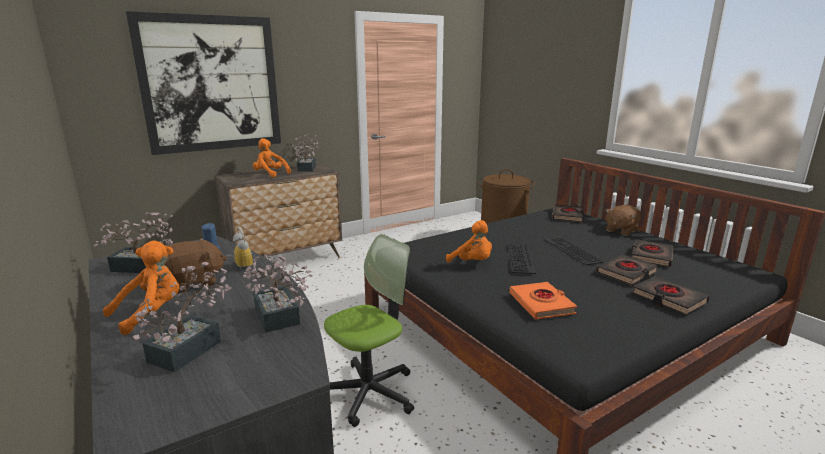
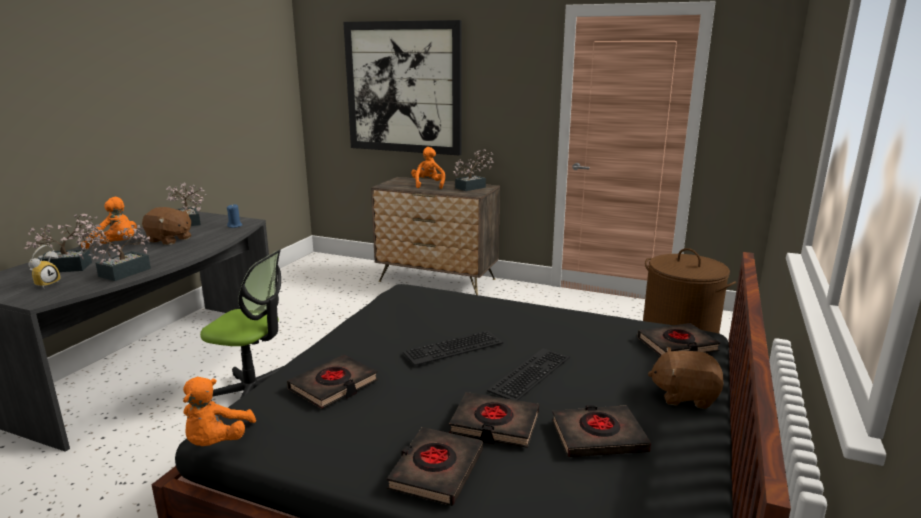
camera: 55 degrees right, 0 degrees up
(240, 266) = (207, 241): alarm clock -> alarm clock (46, 284)
(472, 262) = (407, 327): orange plush toy -> orange plush toy (217, 442)
(541, 304) = (333, 386): orange book -> black book

